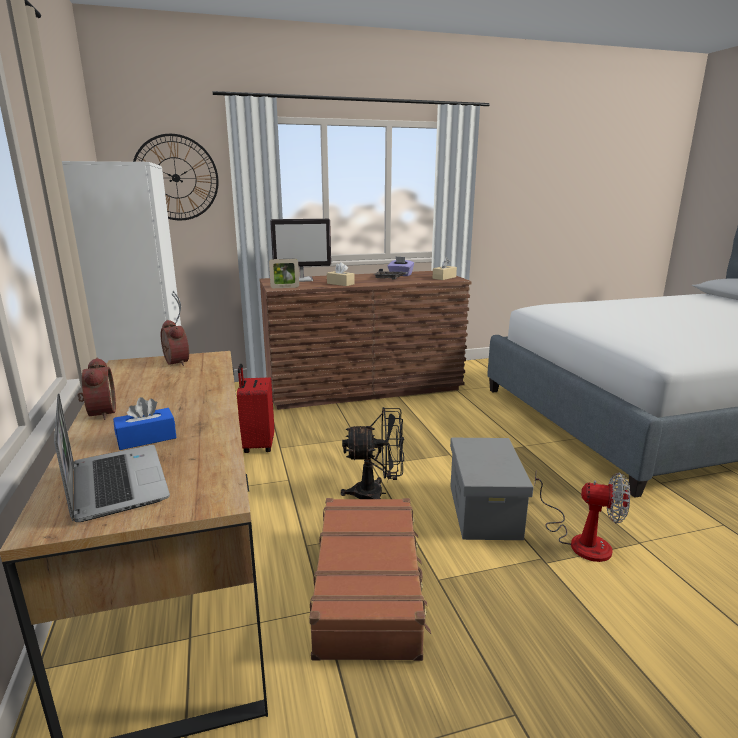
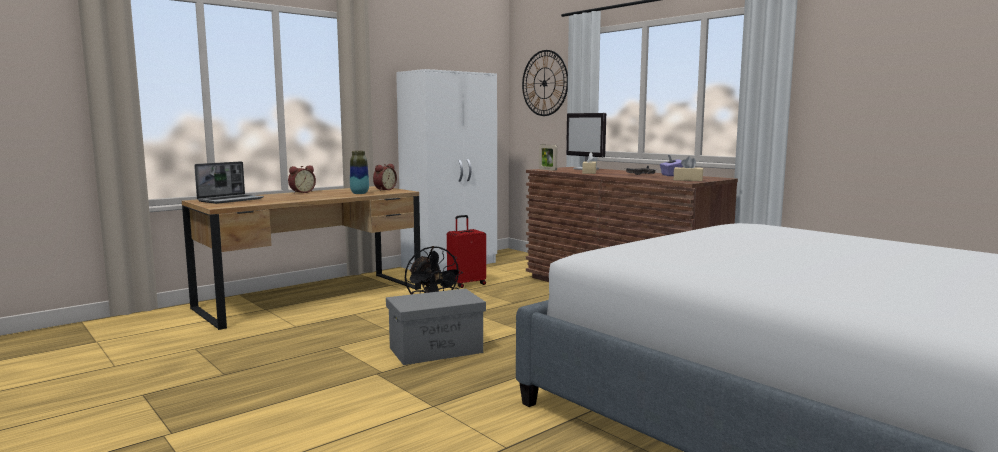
camera: 65 degrees right, 10 degrees down
(146, 438) = (276, 197): blue tissue box -> none
(196, 379) = (359, 193): none -> vase
(369, 587) = (320, 332): brown suitcase -> none
(580, 539) = (419, 383): fan -> none

